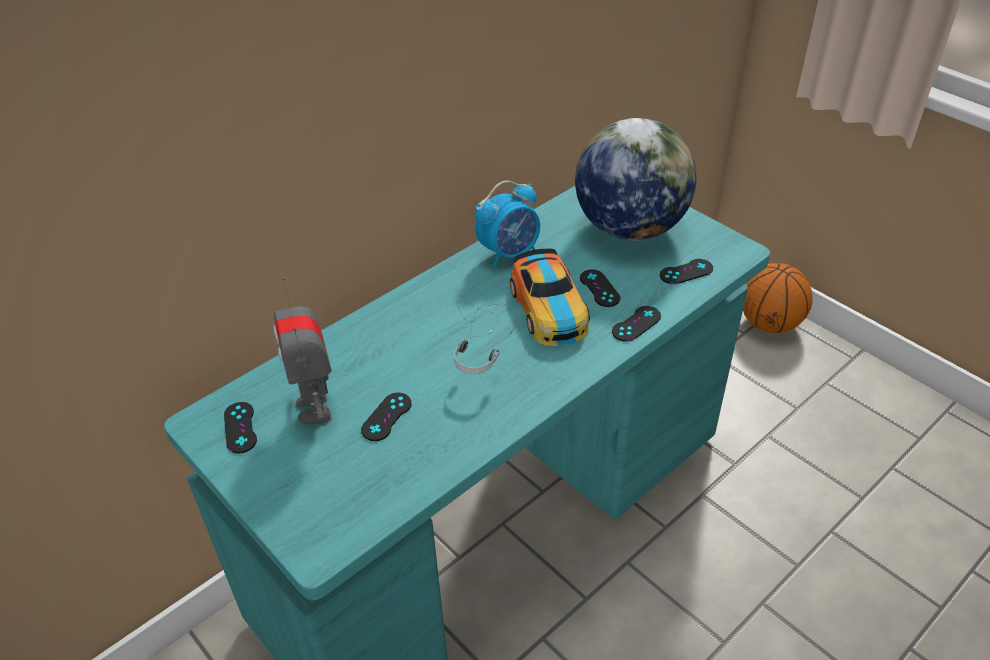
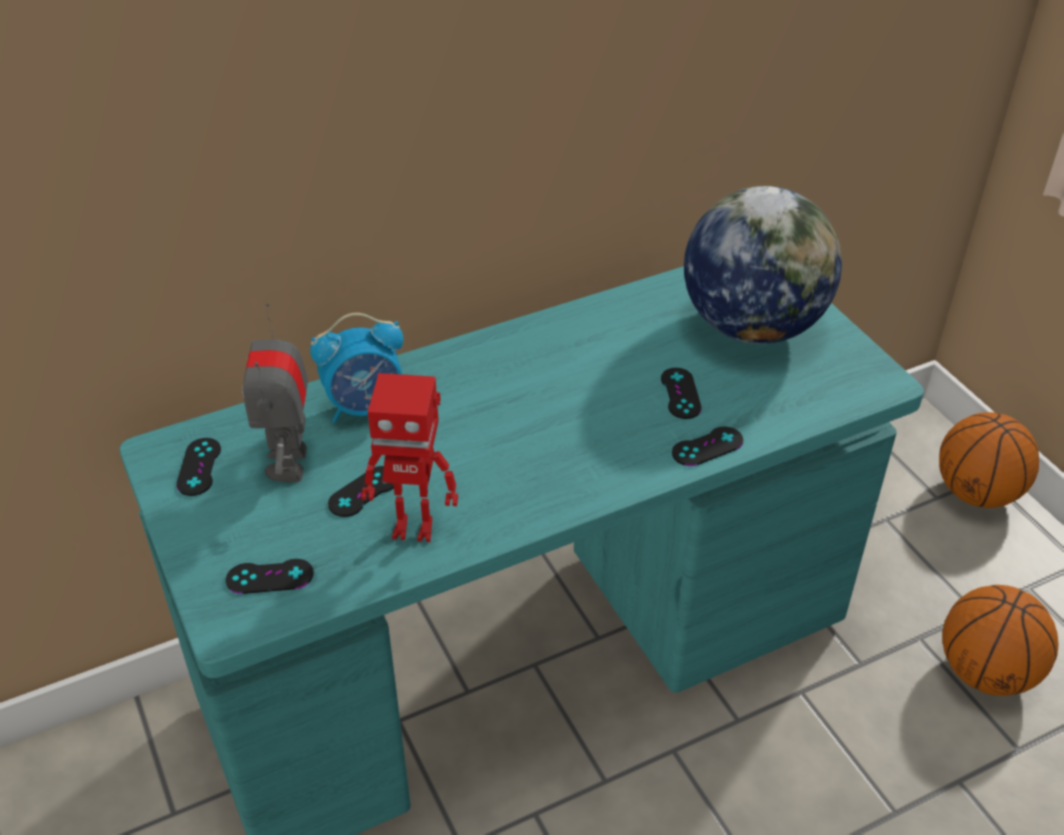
camera: 15 degrees right, 0 degrees up
(439, 436) = (414, 527): none -> toy robot
(470, 356) = (489, 443): headphones -> none
(509, 253) = (588, 328): alarm clock -> alarm clock (365, 406)
(549, 309) = (607, 406): toy car -> none
(686, 272) = (800, 395): black game controller -> black game controller (270, 577)
(821, 449) = (986, 672): none -> basketball

